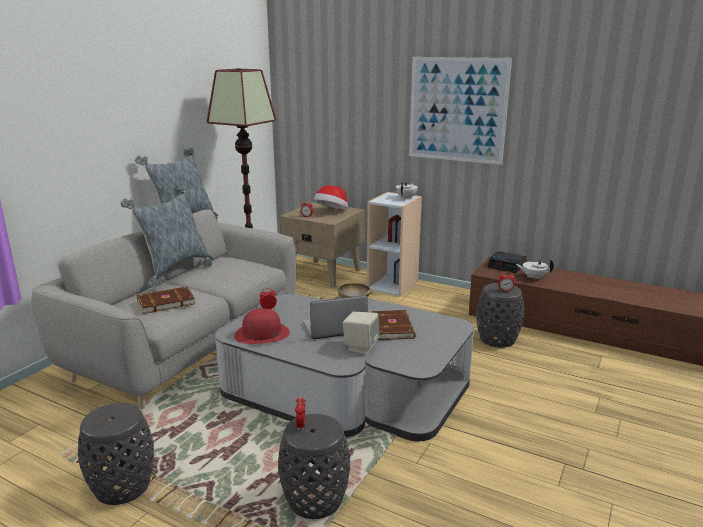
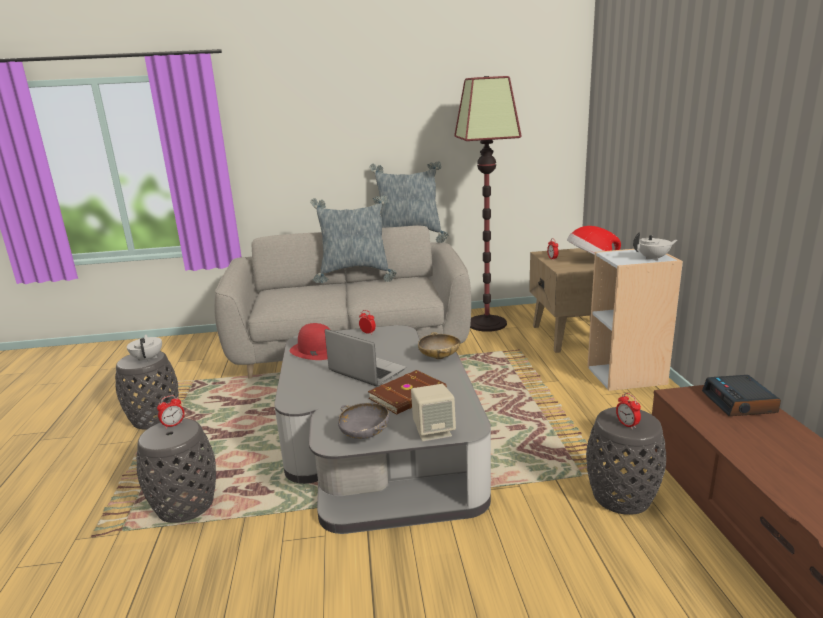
camera: 55 degrees right, 0 degrees up
(165, 302) = (299, 296): brown book -> none
(361, 347) = (343, 396): beige speaker -> beige speaker (433, 431)
(425, 355) = (365, 434): none -> grey bowl
(457, 110) = (738, 130): picture -> none
(533, 277) = (743, 434): white teapot -> white teapot (148, 358)

